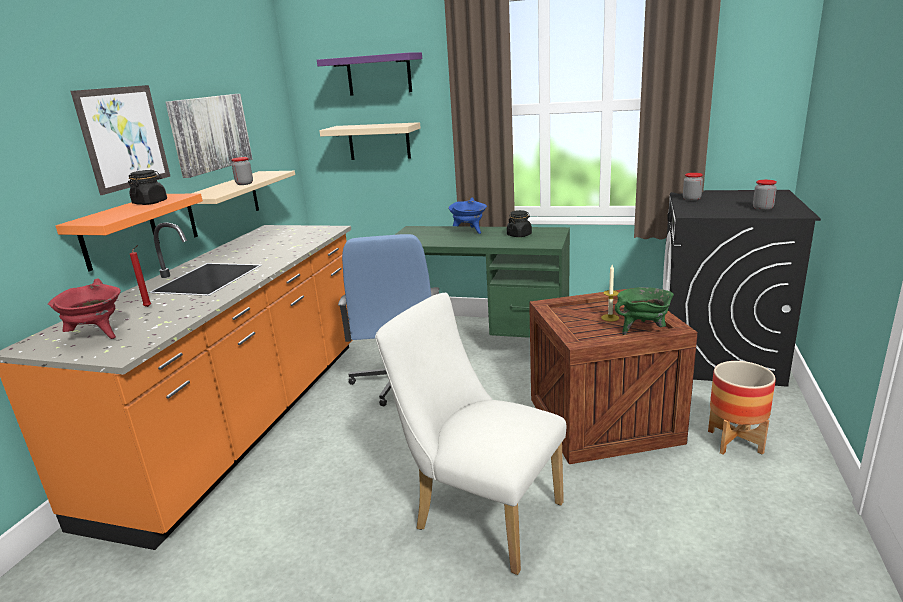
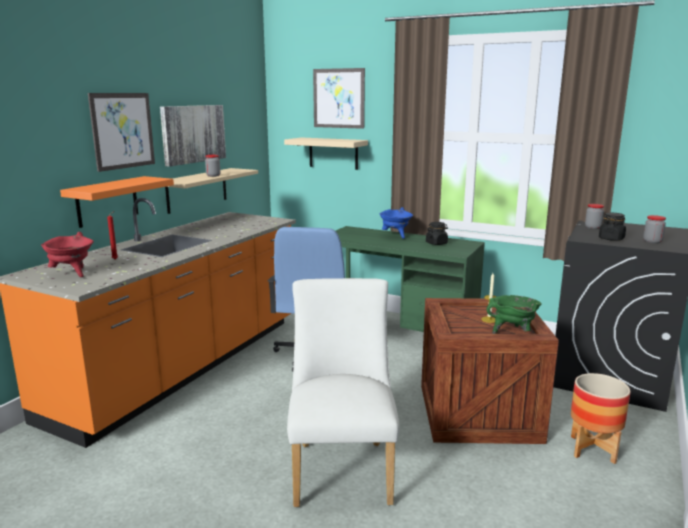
camera: 10 degrees right, 5 degrees down
(150, 203) = (133, 181): black jar -> black jar (611, 239)
(379, 74) = (338, 98): purple shelf -> picture
(479, 513) = (342, 466): white chair -> white chair turned 45 degrees clockwise

